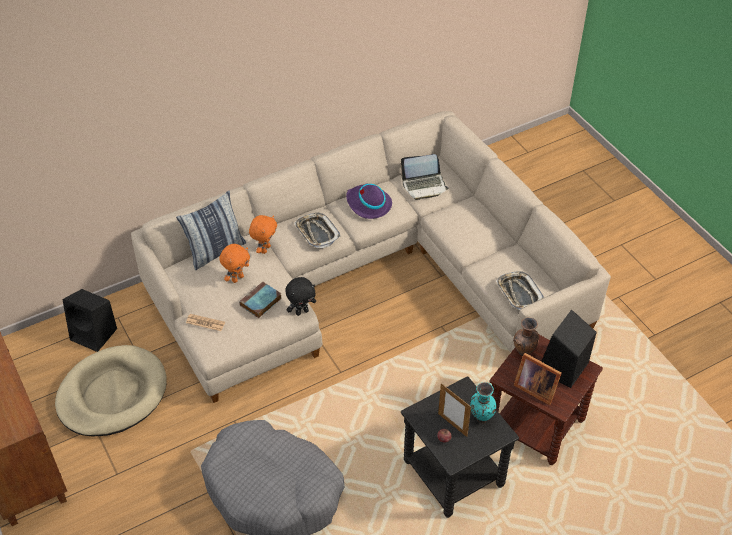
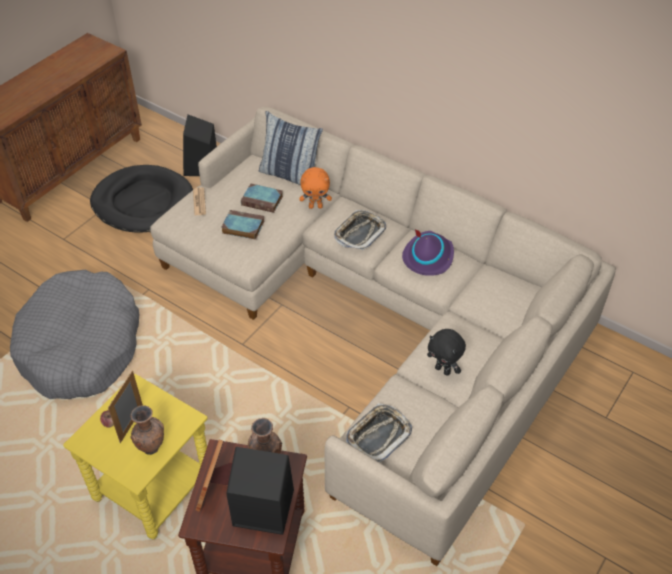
camera: 65 degrees right, 0 degrees up
(112, 394) = (143, 202): beige dog bed -> black dog bed
(237, 278) = (263, 200): orange plush toy -> book
(302, 311) = (251, 262): black plush toy -> black plush toy (443, 370)
(424, 185) = (491, 293): laptop -> none
(454, 473) = (154, 487): black side table -> yellow side table
(481, 418) = (151, 447): turquoise vase -> brown vase

